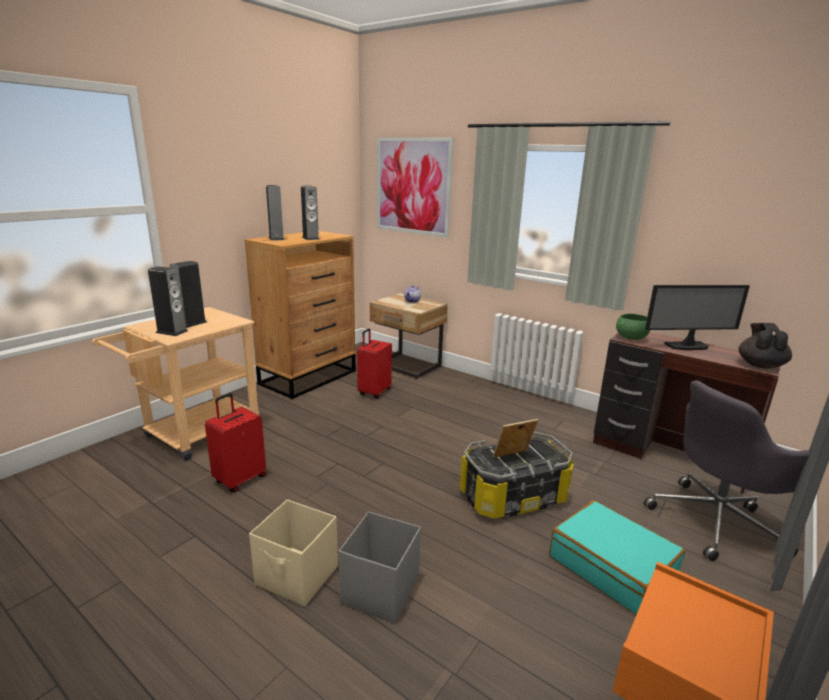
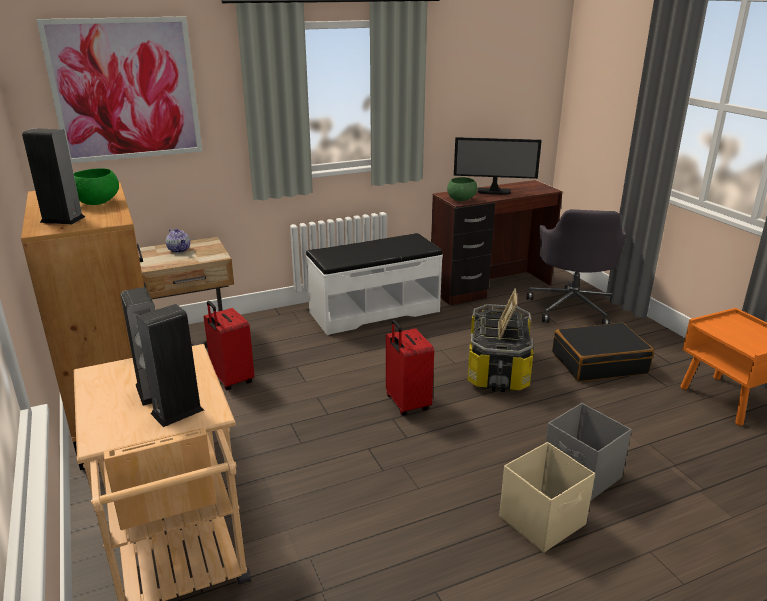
camera: 60 degrees left, 5 degrees up
(240, 479) = (341, 533): red suitcase -> red suitcase (406, 404)
(310, 238) = (98, 202): speaker -> green bowl
(528, 412) = (374, 311): none -> white bench
(612, 567) = (598, 362): turquoise suitcase -> black suitcase
(687, 346) = (494, 192): monitor -> monitor turned 75 degrees clockwise
(760, 365) = (543, 188): black teapot -> none

